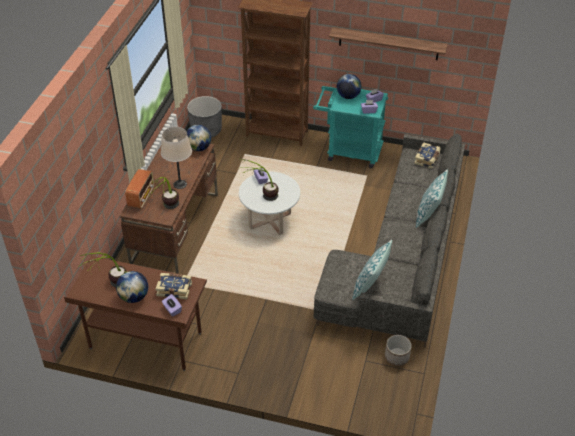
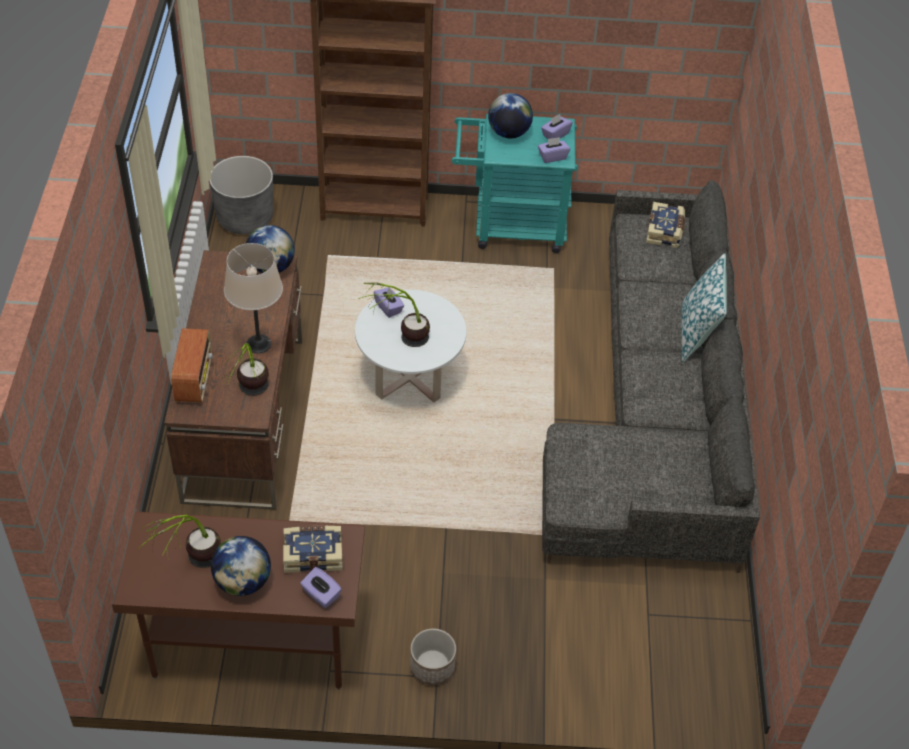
camera: 15 degrees left, 5 degrees up
(370, 285) = (637, 482): pillow -> none
(388, 43) = (576, 33): shelf -> none
(397, 356) = (698, 598): planter -> planter (432, 666)

